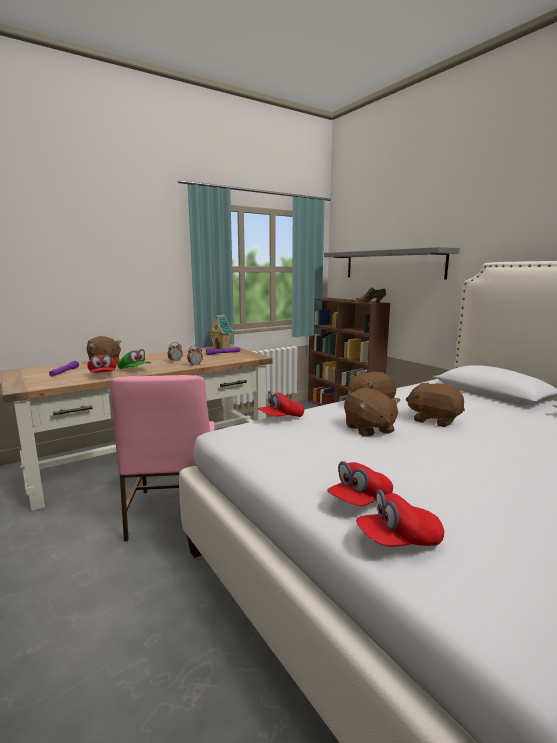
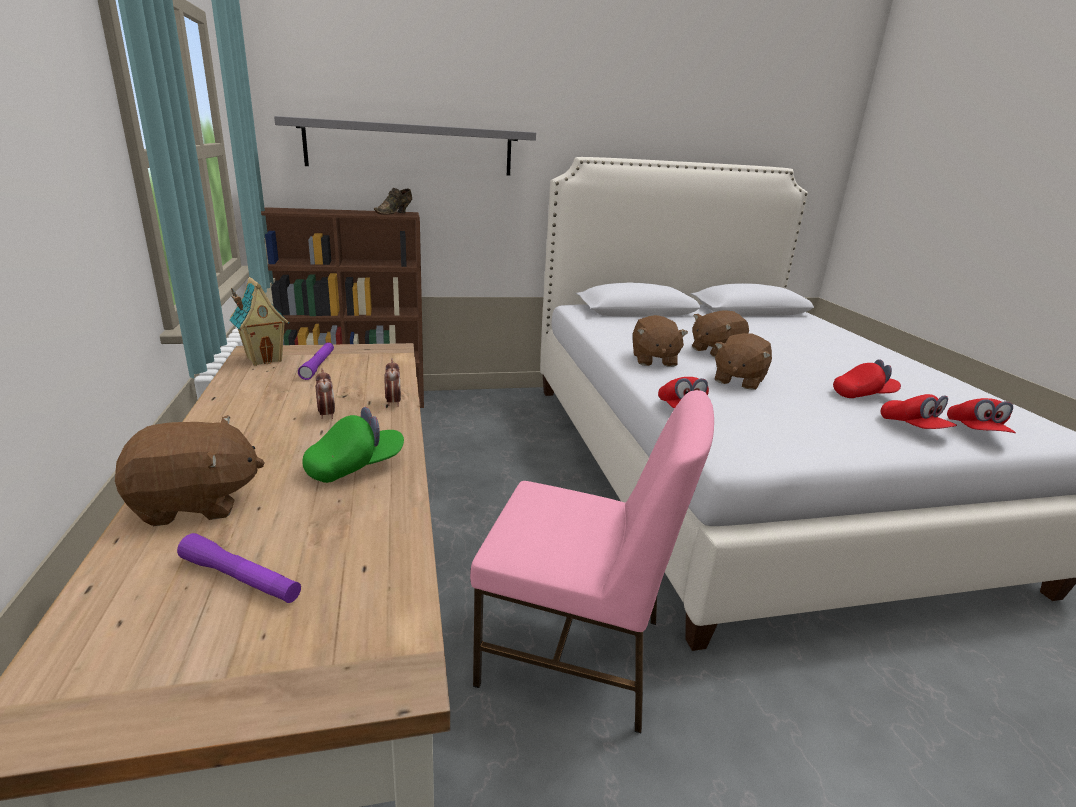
camera: 70 degrees left, 10 degrees up
(103, 375) = (372, 512): red cap -> red cap (863, 395)
(369, 429) = (738, 380): brown plush toy -> brown plush toy turned 120 degrees clockwise

